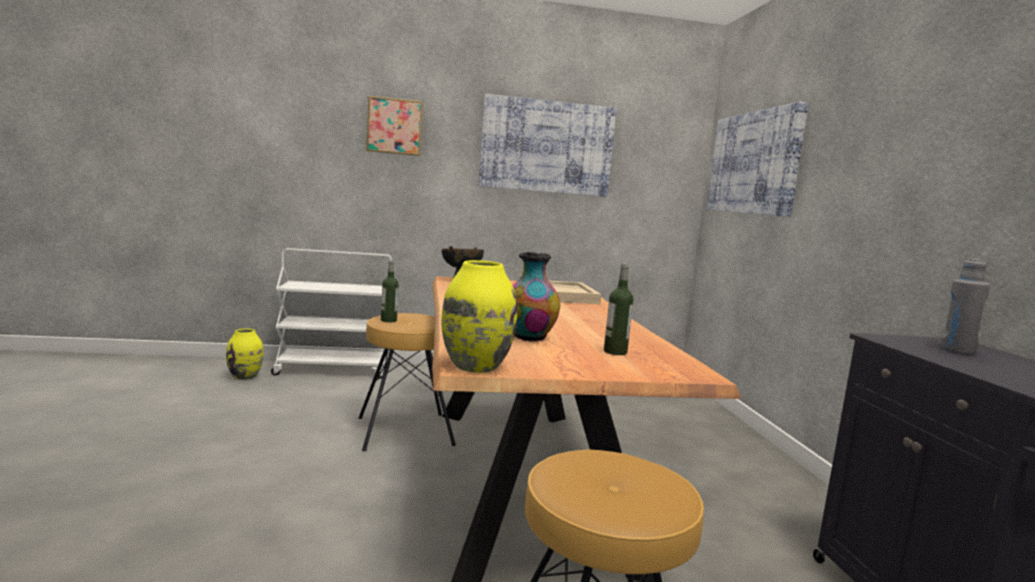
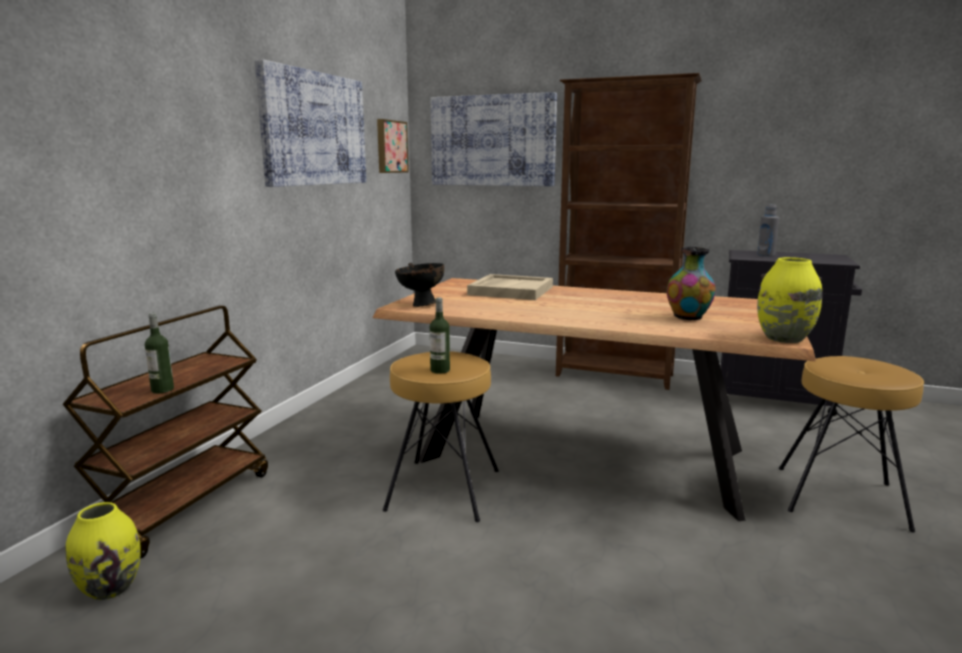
camera: 60 degrees left, 5 degrees up
(334, 370) = (185, 504): white cart -> brown cart
(394, 126) = (163, 106): picture -> picture (390, 146)
(615, 352) = (724, 307): bottle -> bottle (162, 390)
(776, 475) = (615, 376): none -> brown bookcase

